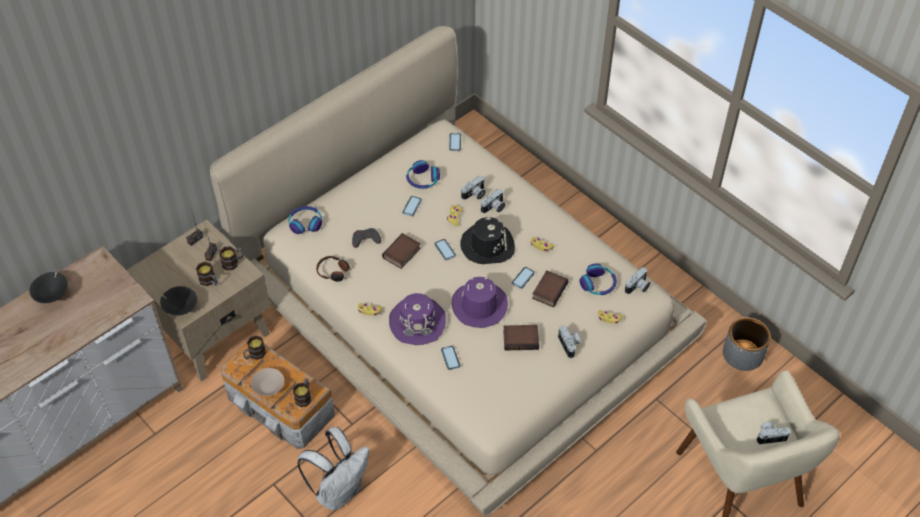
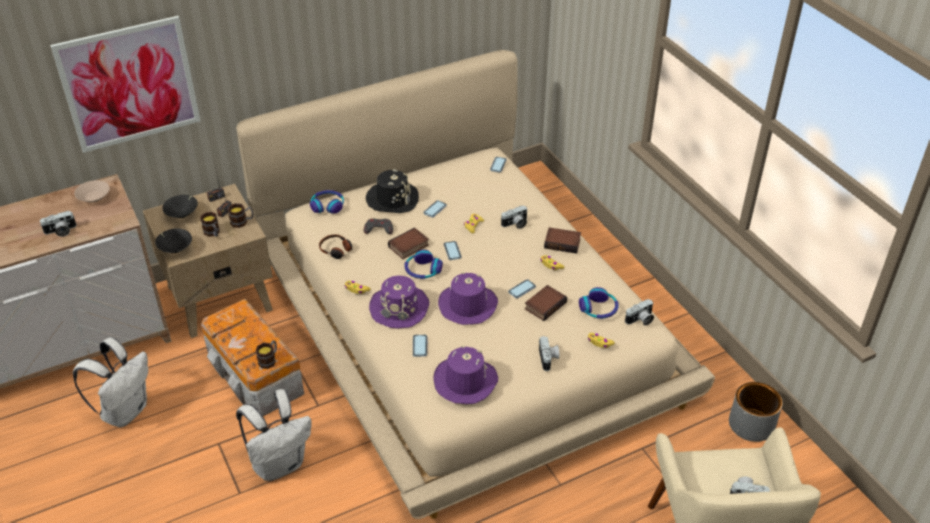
camera: 15 degrees right, 10 degrees down
(53, 295) = (52, 204): black bowl -> black bowl (183, 215)
(107, 161) = (129, 84): none -> picture
(169, 472) = (125, 411): none -> white backpack
(254, 355) = (238, 314): mug -> none
(268, 386) = (239, 343): beige bowl -> beige bowl (94, 197)
(422, 179) = (454, 189): headphones -> headphones (422, 270)
(474, 194) = (500, 210): camera -> camera (60, 231)
(487, 245) = (496, 255): black hat -> black hat (392, 199)
(503, 385) = (465, 381): none -> purple hat
(521, 339) = (499, 343): book -> book (563, 243)

